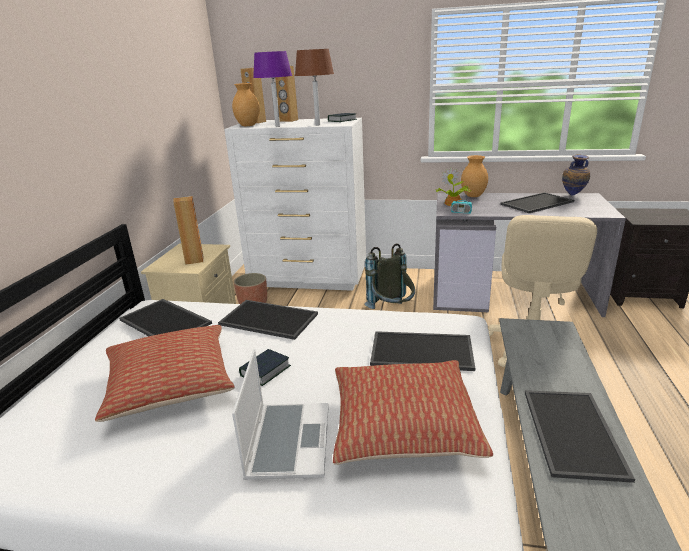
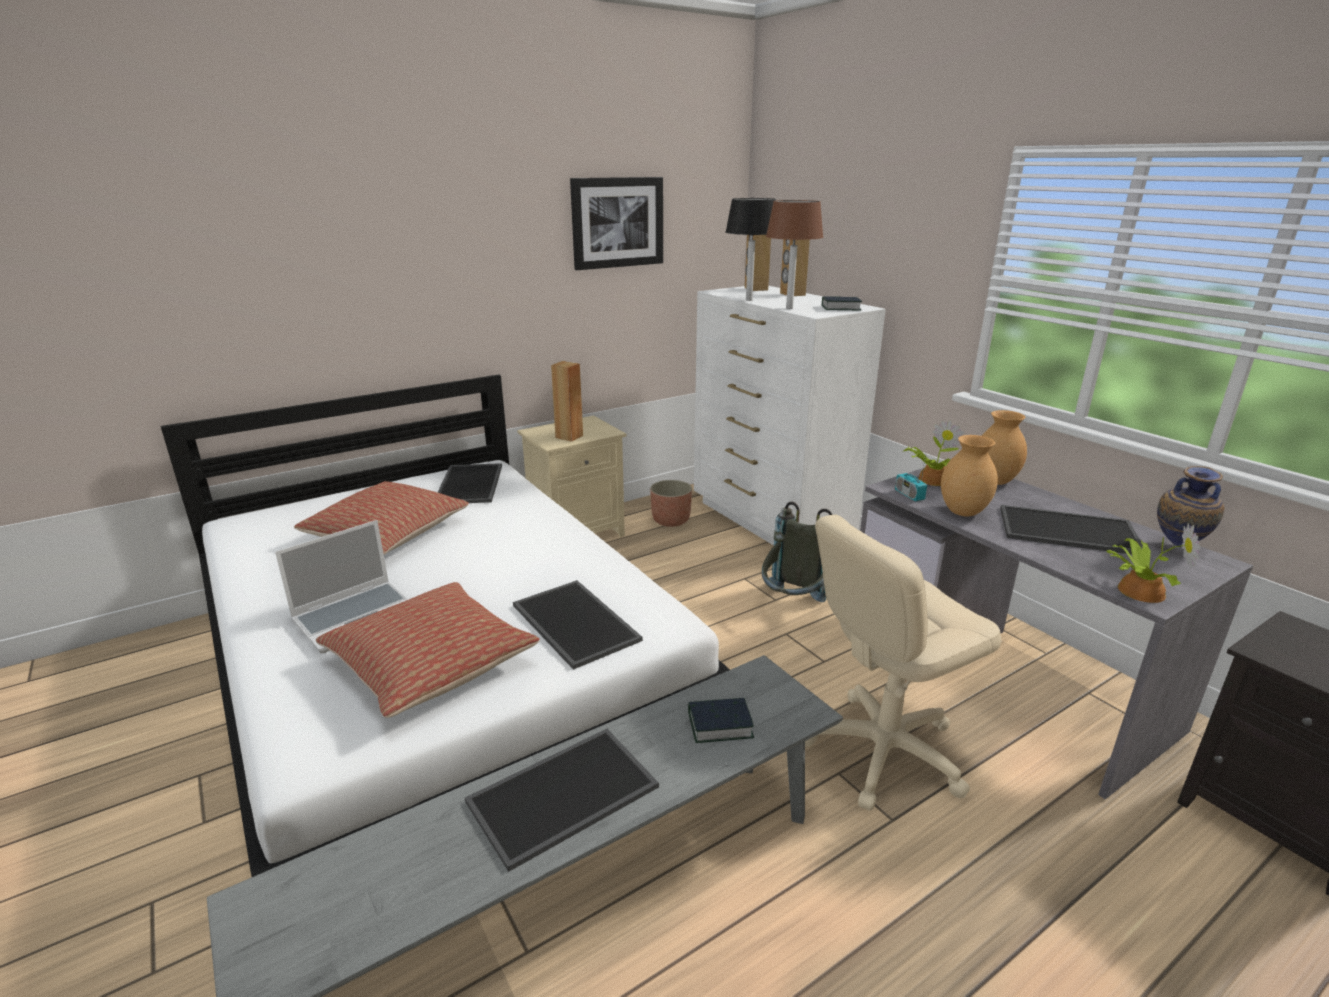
camera: 45 degrees right, 0 degrees up
(159, 80) = (617, 222): none -> picture
(248, 125) = (730, 292): brown vase -> brown vase (963, 512)
(265, 371) = (445, 560): book -> book (720, 725)
(267, 320) = (531, 521): tray -> none
(277, 126) = (748, 300): purple table lamp -> black table lamp
(599, 212) = (1138, 590): none -> potted plant

